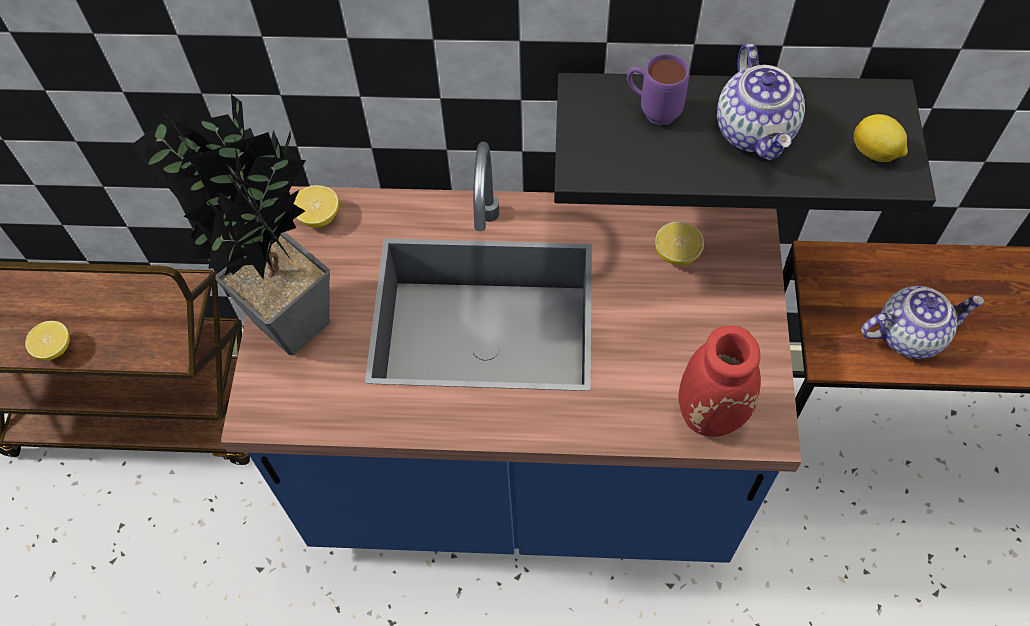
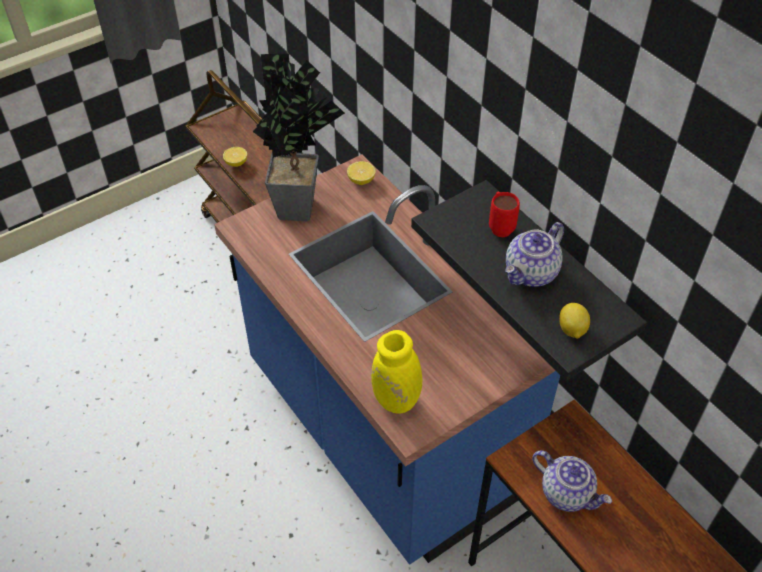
camera: 50 degrees right, 10 degrees down
(652, 111) = (500, 226): purple mug -> red mug
(677, 254) = (483, 331): lemon -> none
(714, 412) = (400, 401): red vase -> yellow vase

